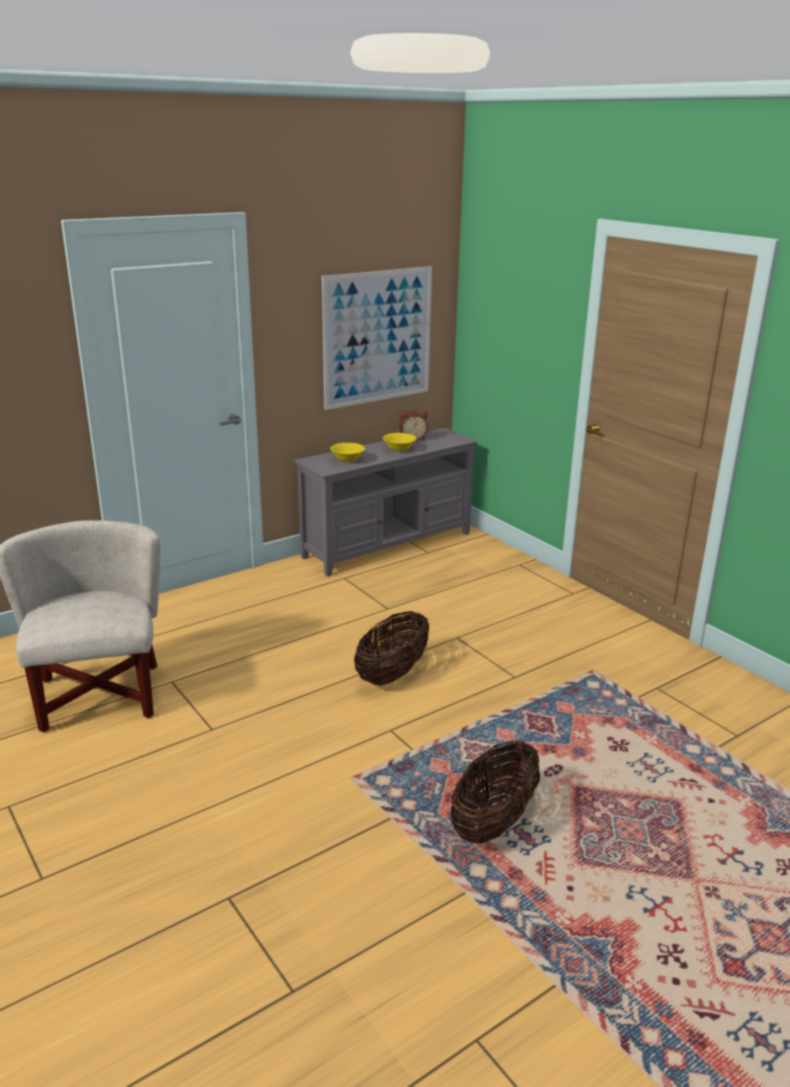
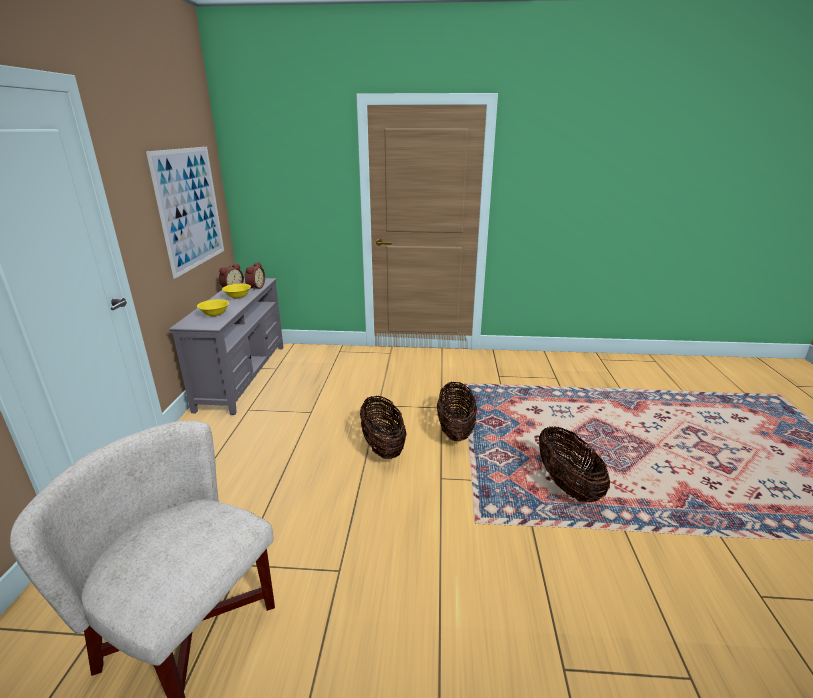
camera: 50 degrees left, 0 degrees up
(434, 445) = (255, 287): none -> alarm clock
(485, 704) = (455, 430): none -> basket

